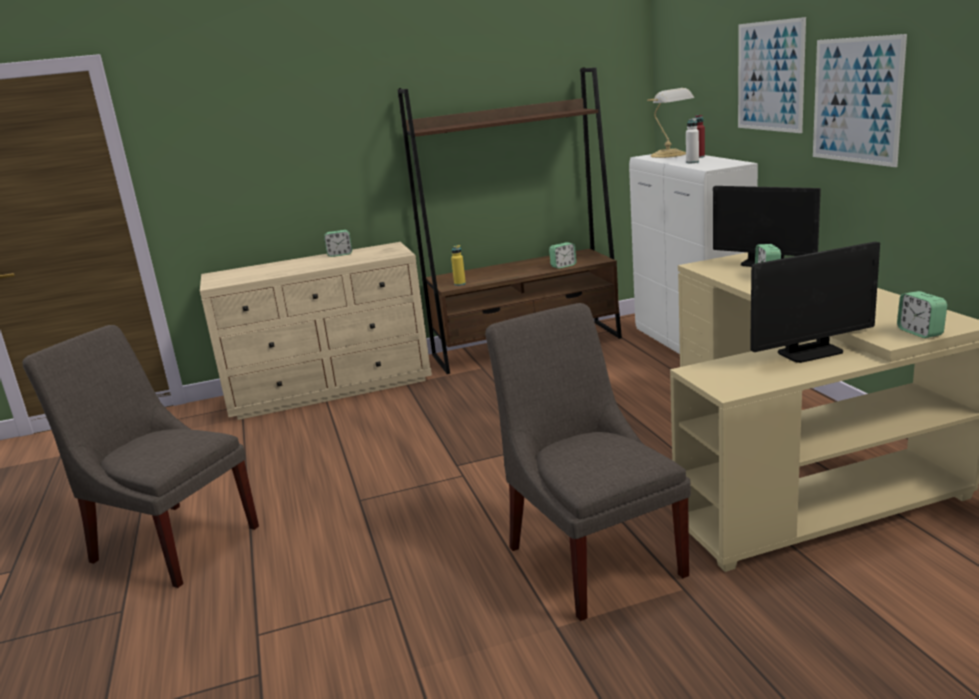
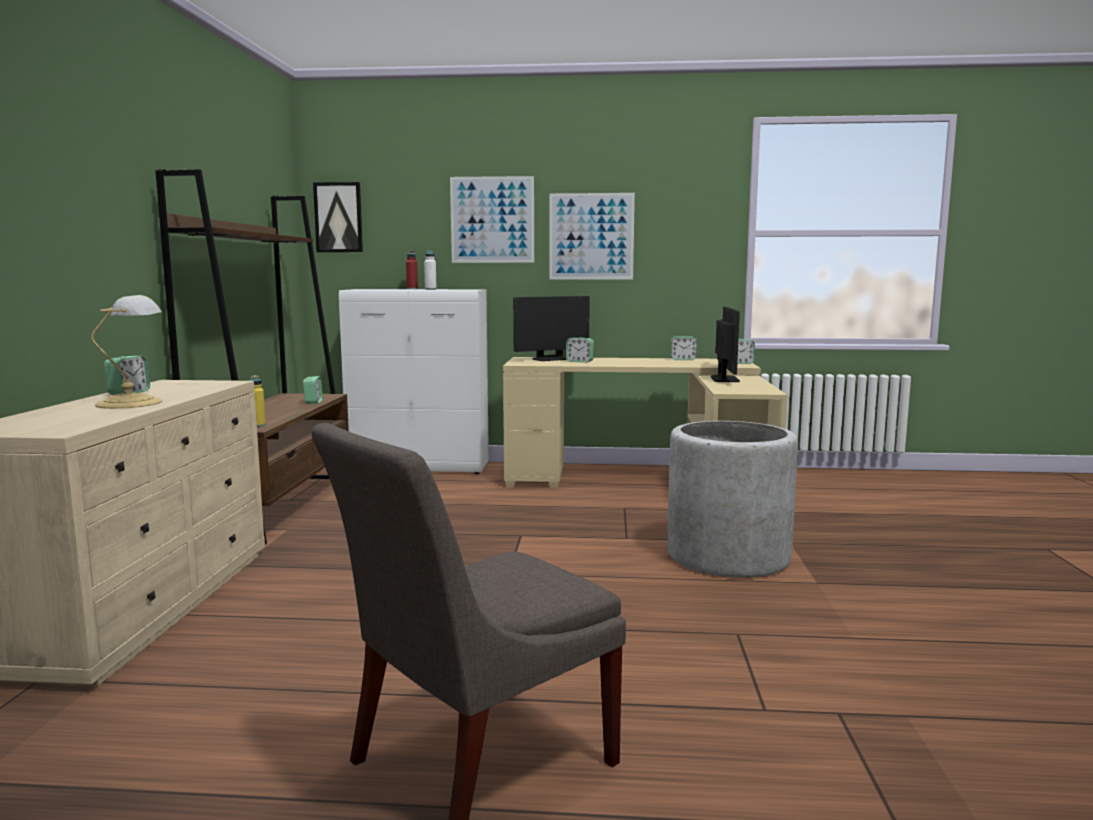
camera: 70 degrees left, 10 degrees down
(592, 556) = (727, 556): grey chair -> grey planter
(670, 155) = (373, 289): table lamp -> table lamp (133, 403)
(671, 74) = (338, 217): none -> picture
(895, 303) = (683, 359): none -> alarm clock

